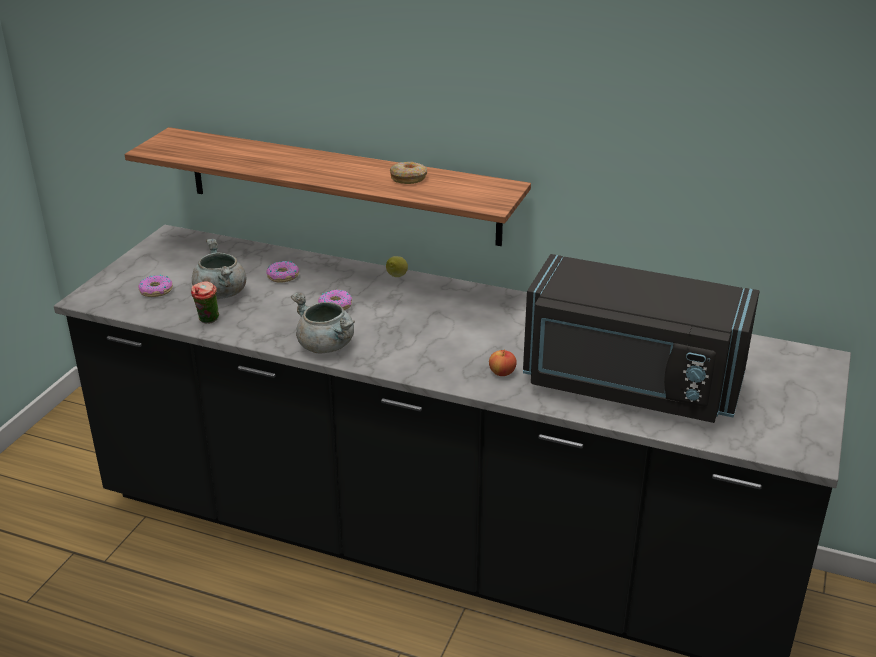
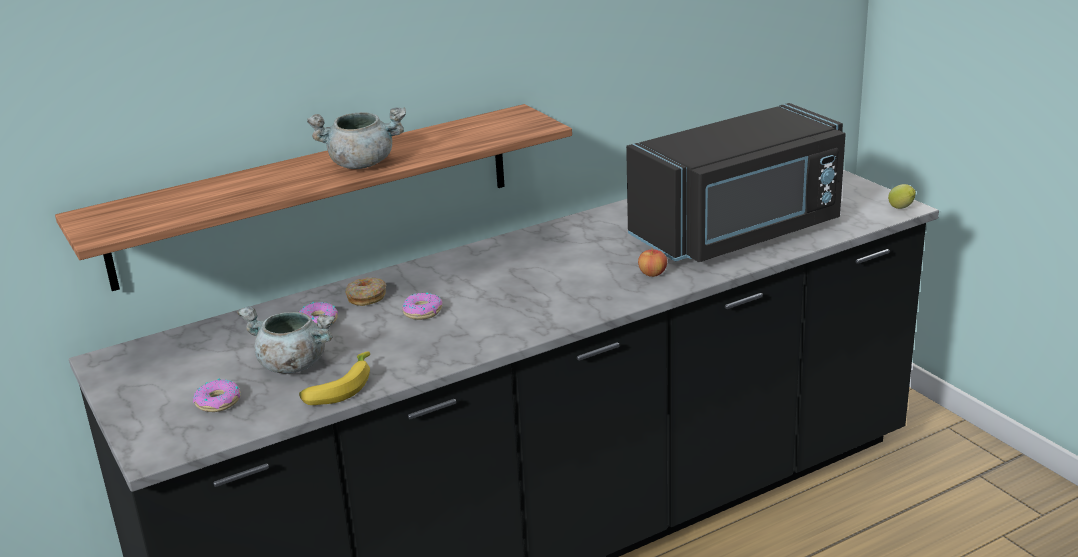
camera: 50 degrees left, 5 degrees down
(208, 321) = (338, 388): cup -> banana
(327, 346) = (490, 338): grey cooking pot -> grey cooking pot (362, 163)
(396, 277) = (420, 268): lemon -> lemon (901, 208)
(408, 178) = (428, 141): donut -> donut (366, 297)

